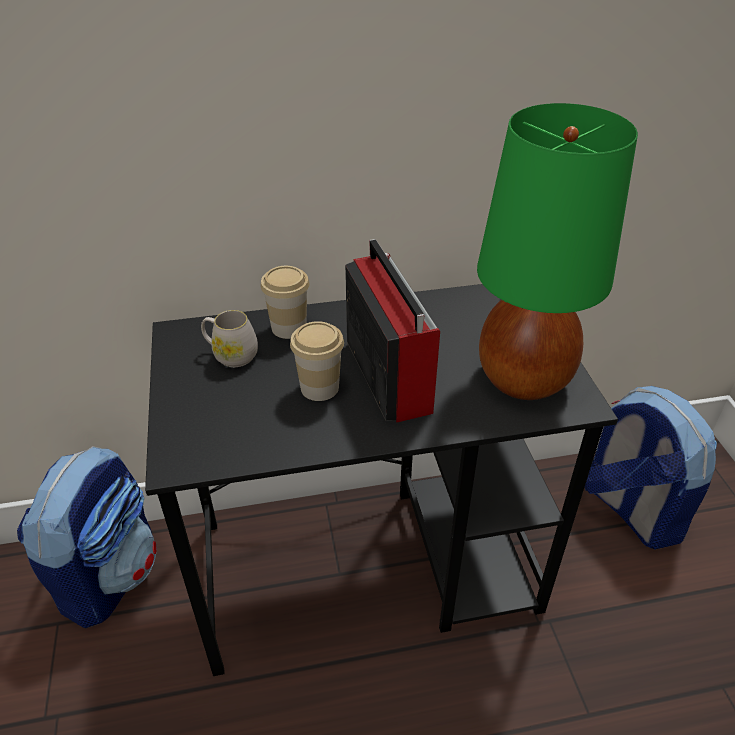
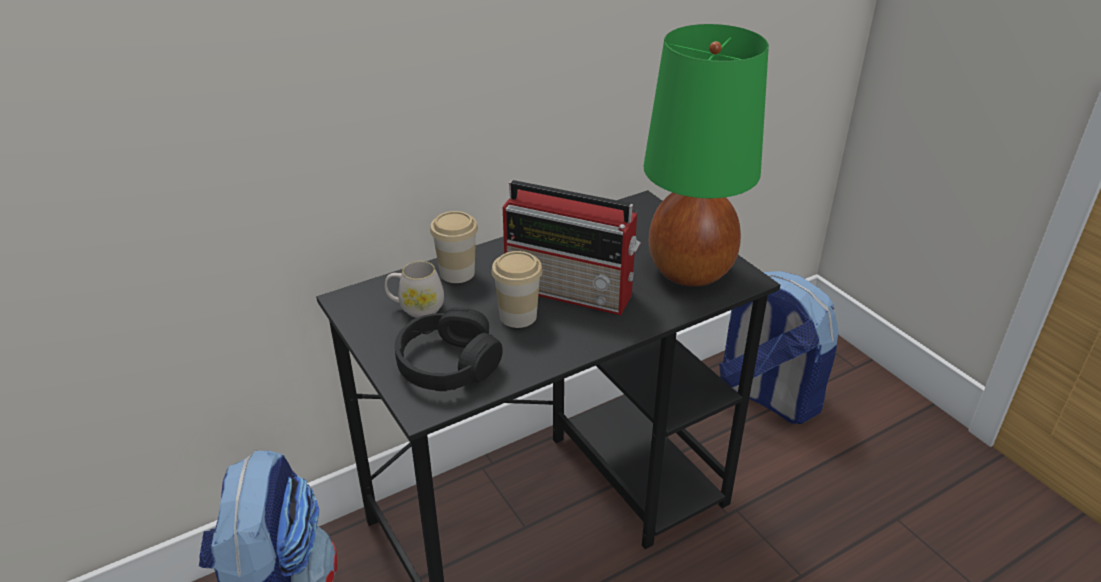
camera: 20 degrees left, 5 degrees down
(225, 422) = (448, 364): none -> black headphones
(388, 373) = (572, 291): radio -> radio turned 150 degrees clockwise

